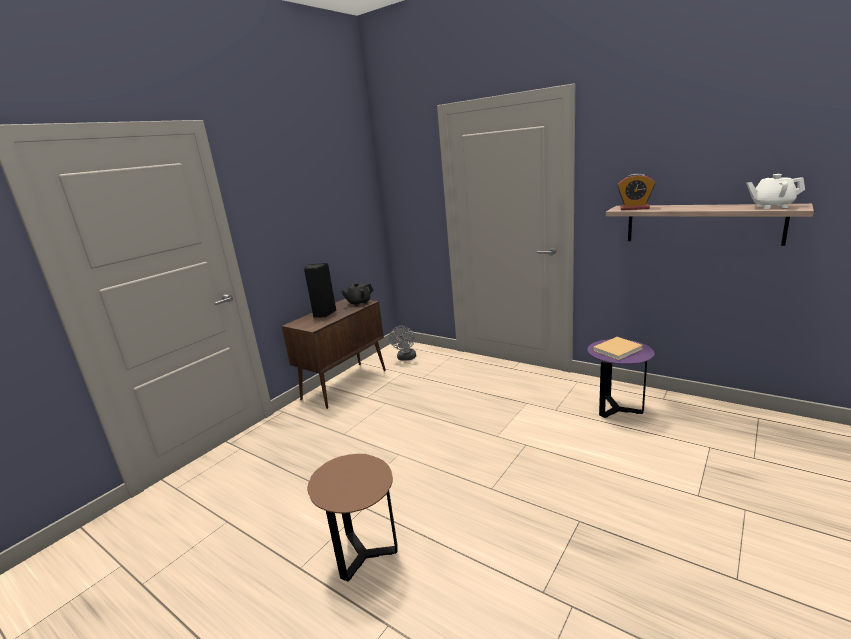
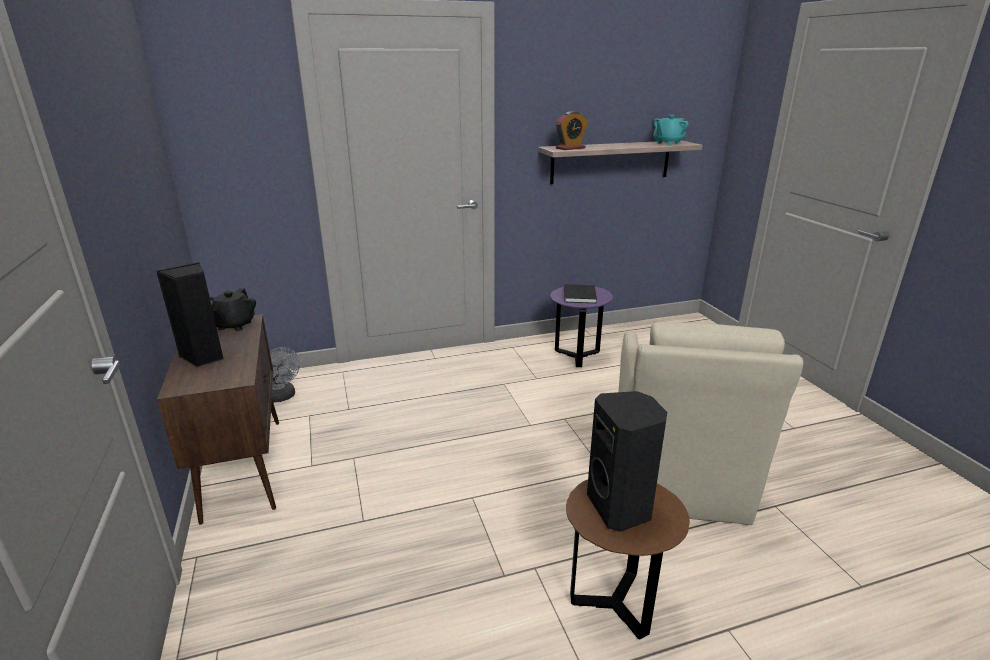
camera: 55 degrees left, 5 degrees up
(350, 477) = (621, 508): none -> black speaker
(527, 530) = (677, 480): none -> beige armchair
(618, 349) = (579, 295): beige book -> black book
(771, 206) = (668, 143): white teapot -> turquoise teapot

